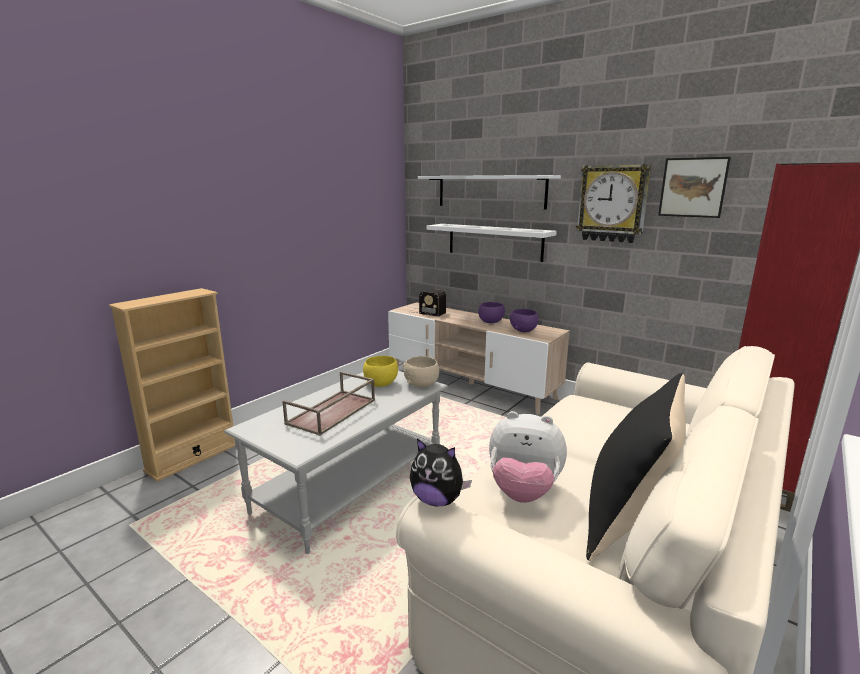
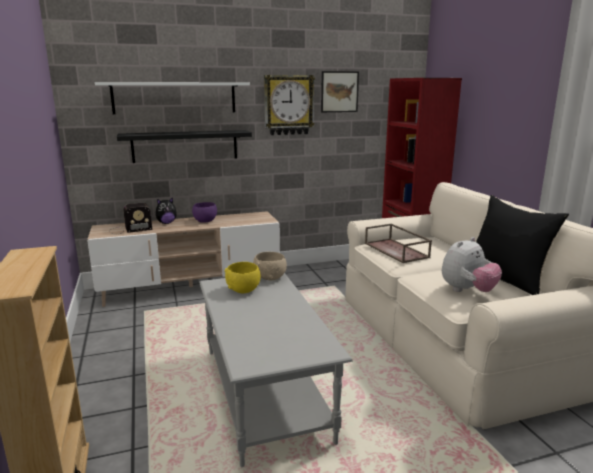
camera: 55 degrees left, 0 degrees up
(332, 412) = (270, 321): brown tray -> brown tray (397, 250)
(437, 500) = (495, 302): plush toy -> plush toy (166, 223)
(494, 242) = (185, 146): white shelf -> black shelf
(524, 330) = (243, 219): purple bowl -> none

